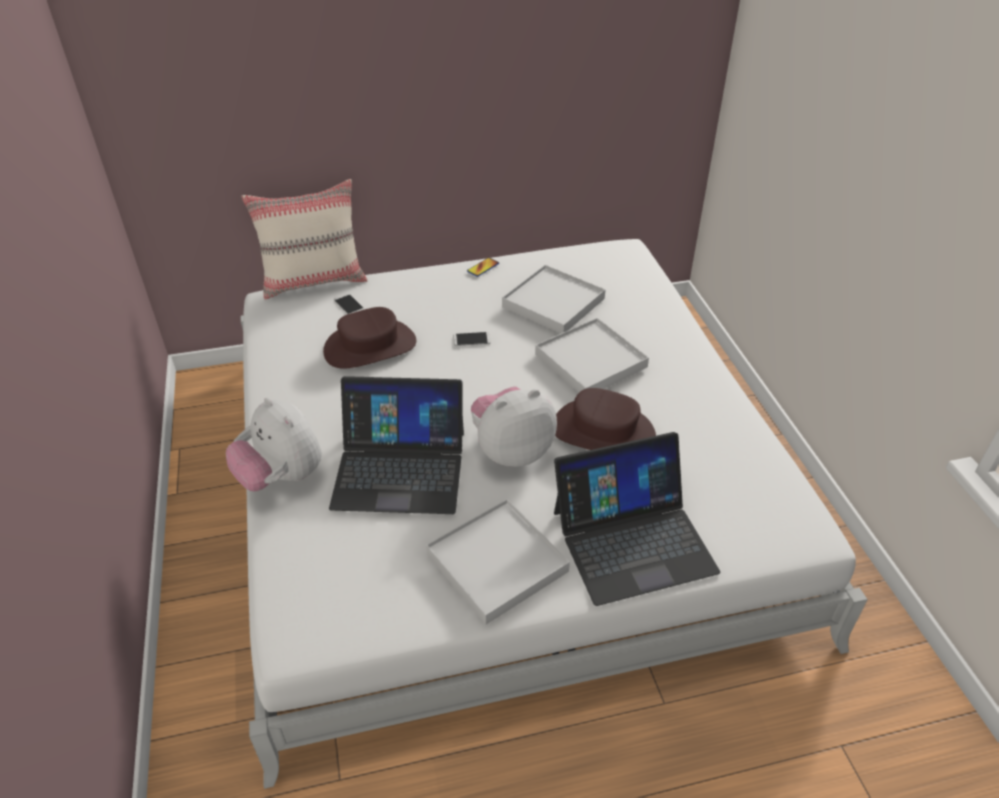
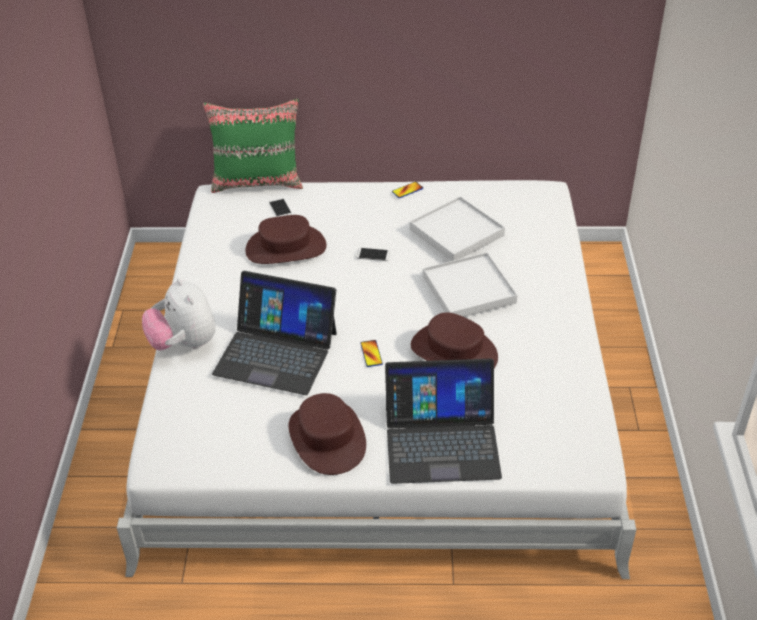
camera: 15 degrees right, 0 degrees up
(314, 281) = (258, 182): beige pillow -> green pillow
(496, 563) = (326, 438): white tray -> brown hat
(511, 450) = (371, 354): plush toy -> phone

